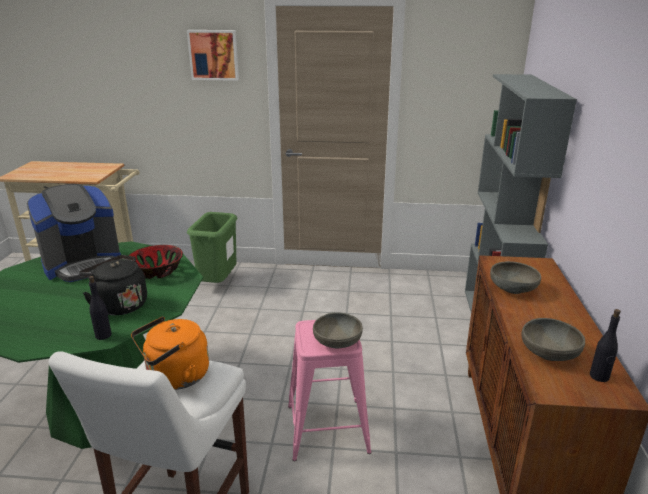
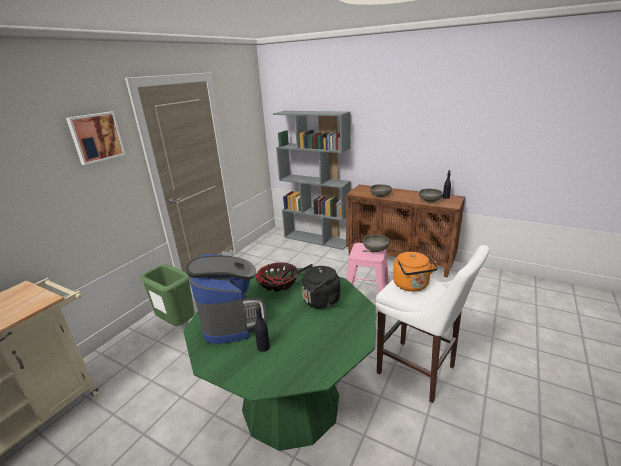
camera: 65 degrees left, 0 degrees up
(103, 335) = (358, 308): black bottle -> black bottle (263, 347)

